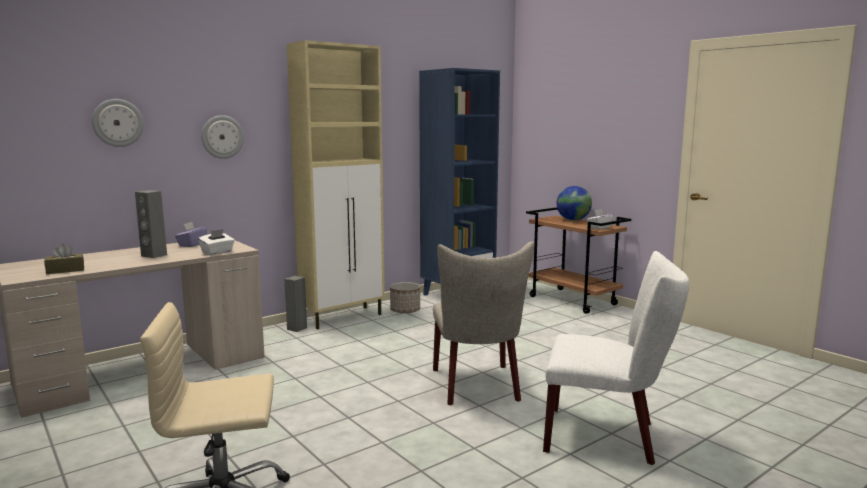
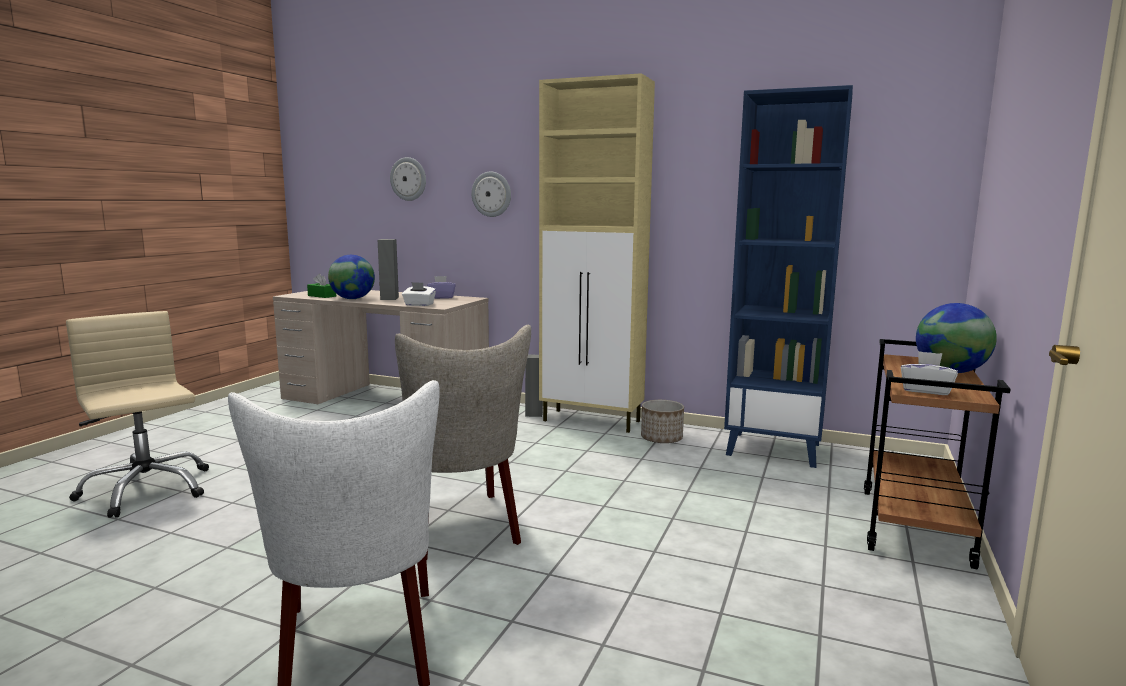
camera: 60 degrees right, 0 degrees up
(65, 270) = (322, 296): brown tissue box -> green tissue box
(121, 264) = (352, 299): none -> globe
(478, 387) = (460, 529): beige chair -> beige chair turned 75 degrees counterclockwise

